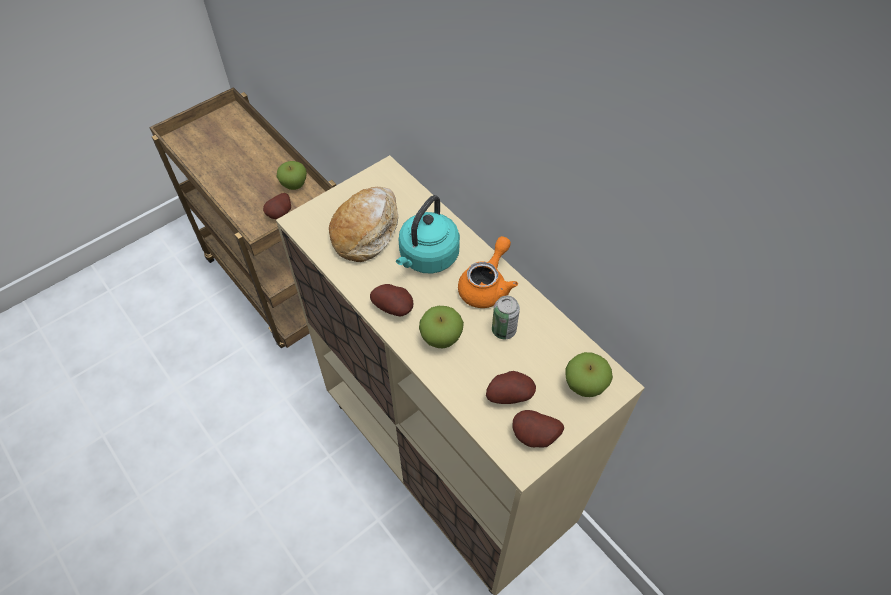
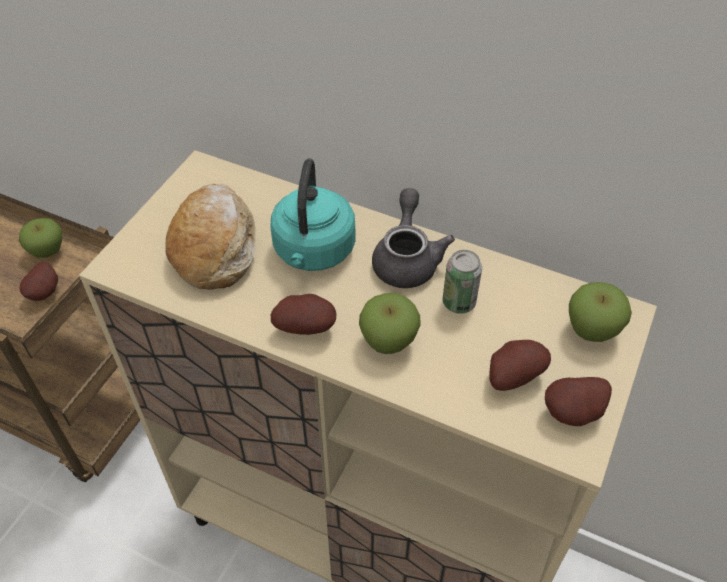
camera: 25 degrees left, 5 degrees down
(487, 285) = (407, 259): orange teapot -> grey teapot

